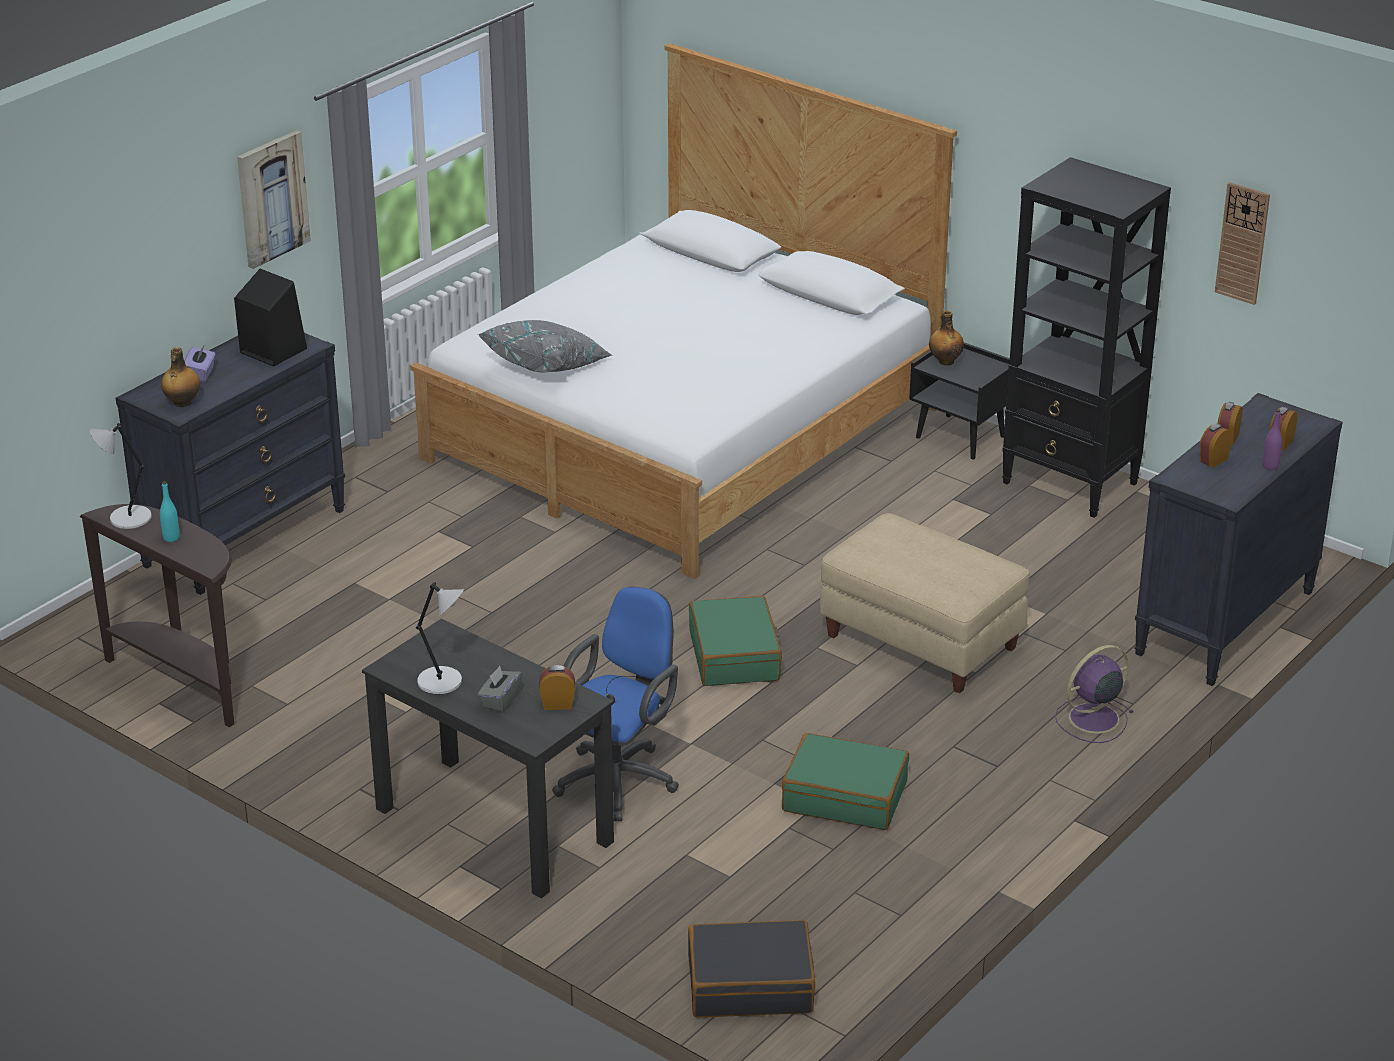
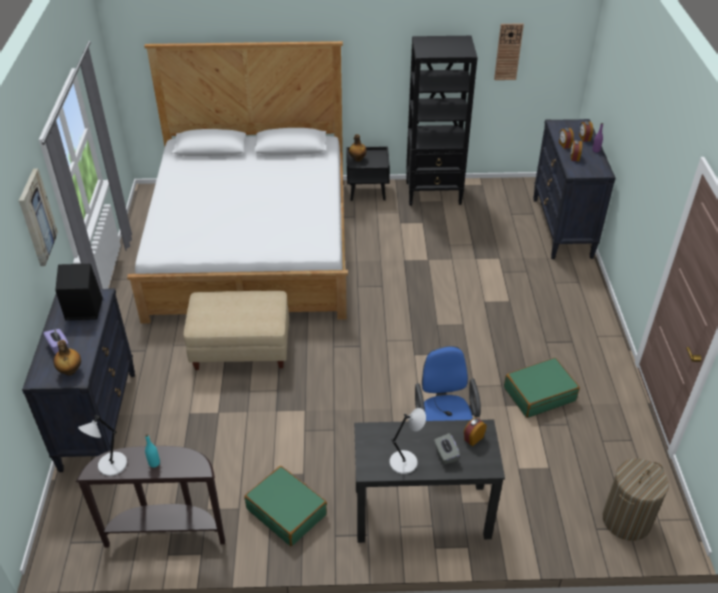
camera: 40 degrees left, 10 degrees up
(547, 365) = (210, 244): grey pillow -> none
(735, 656) = (410, 349): green suitcase -> green suitcase (287, 511)
(750, 984) = (626, 520): black suitcase -> laundry basket
(922, 641) = (472, 297): beige ottoman -> beige ottoman (241, 348)
(1092, 719) = (575, 298): purple fan -> none

